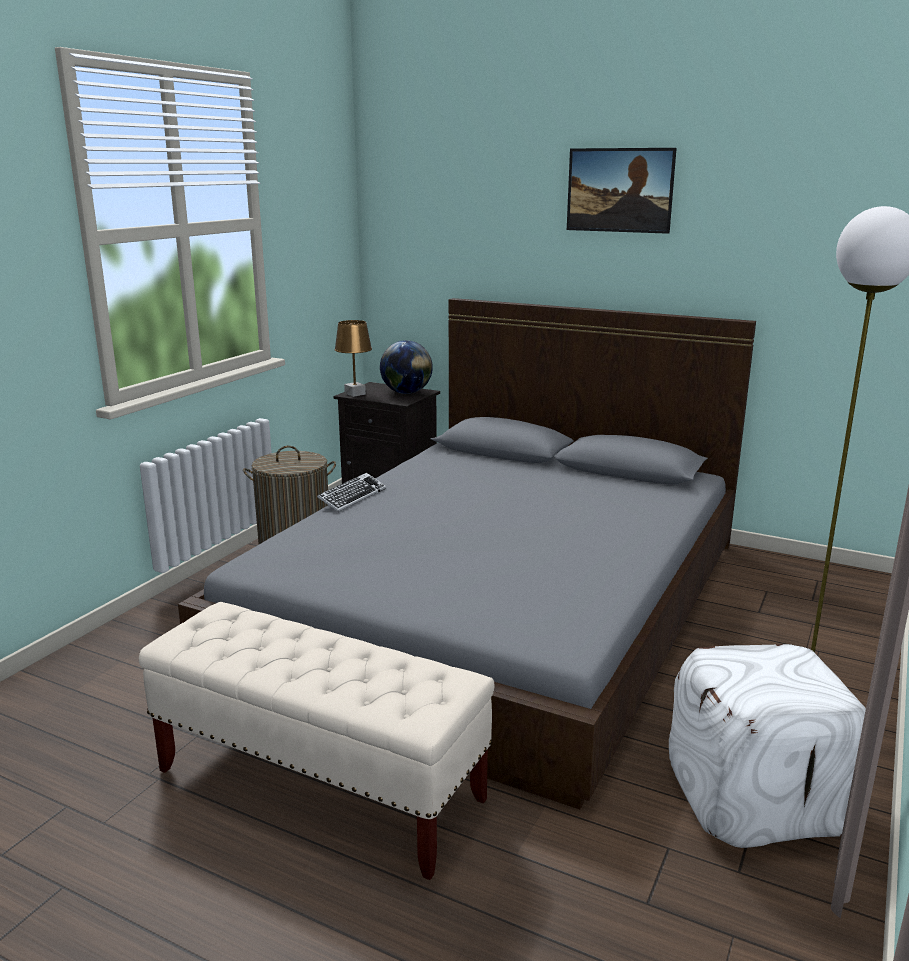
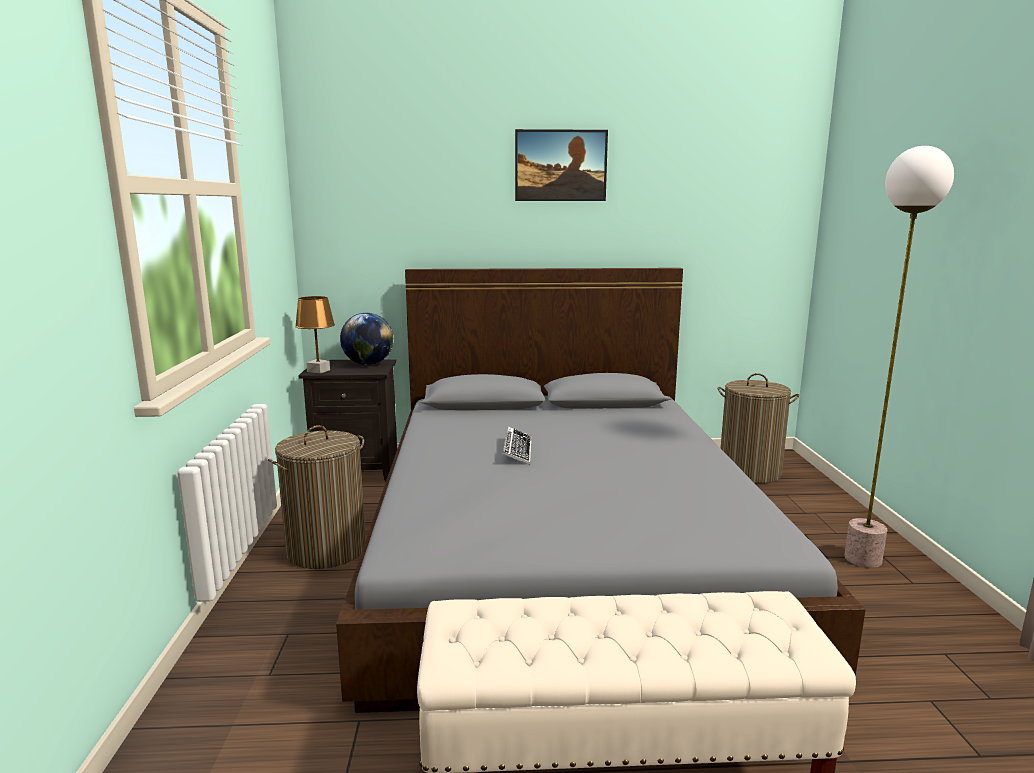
camera: 30 degrees left, 5 degrees down
(352, 497) = (411, 465): keyboard -> keyboard (517, 450)
(755, 800) = (925, 637): white ottoman -> none
(803, 588) = (750, 472): none -> laundry basket

